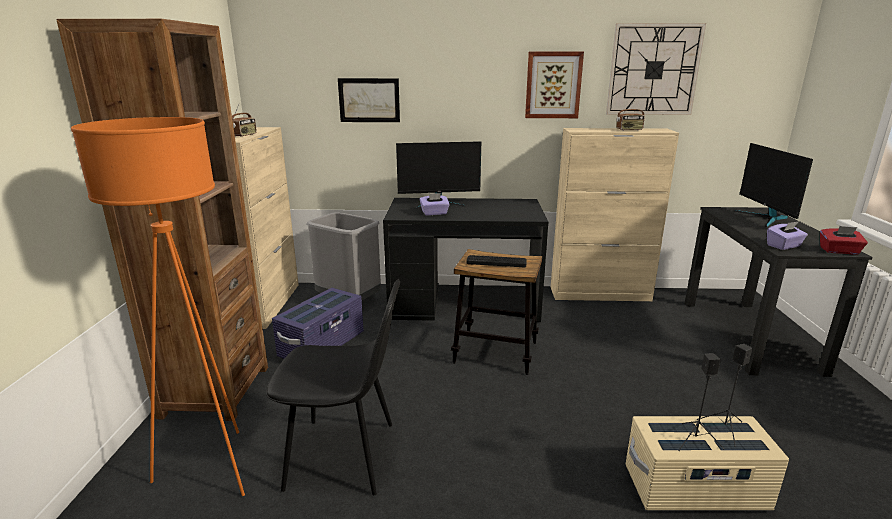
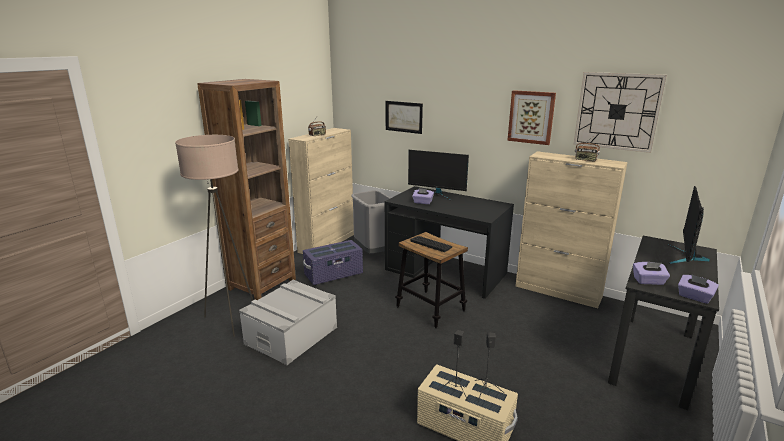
camera: 30 degrees right, 0 degrees up
(211, 468) = (231, 320): orange floor lamp -> beige floor lamp
(345, 455) = (291, 335): black chair -> grey storage box
(839, 251) = (694, 297): red tissue box -> purple tissue box

